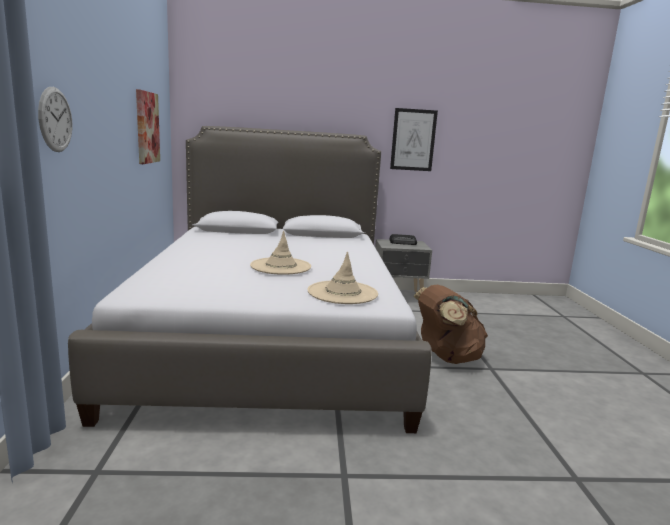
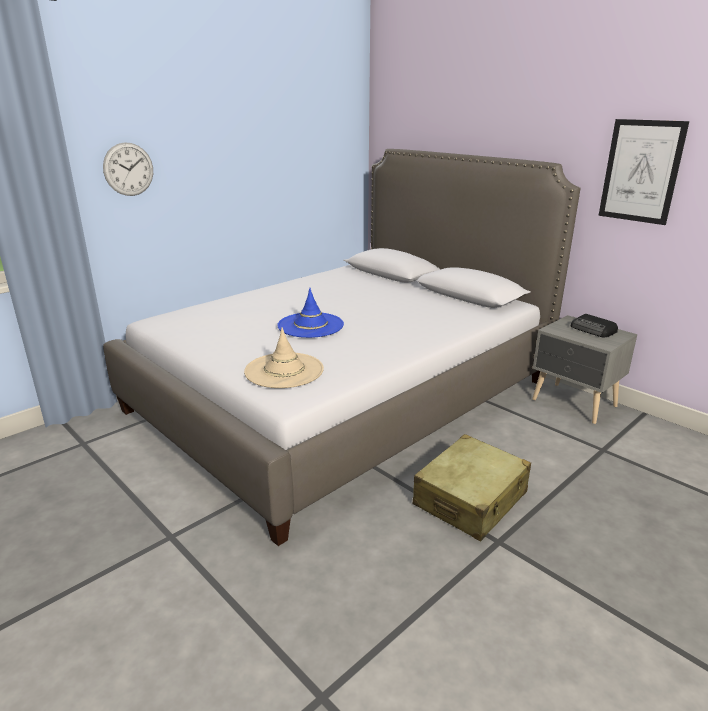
camera: 50 degrees right, 10 degrees up
(147, 127) = (304, 157): picture -> none
(280, 266) = (310, 325): beige hat -> blue hat
(446, 357) = (470, 499): brown backpack -> beige suitcase

